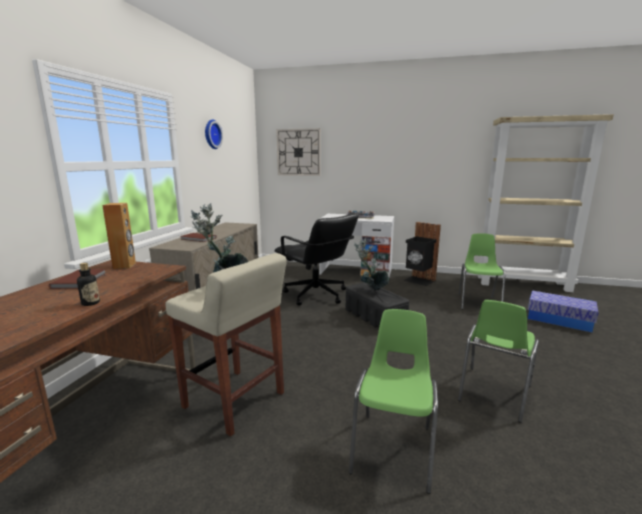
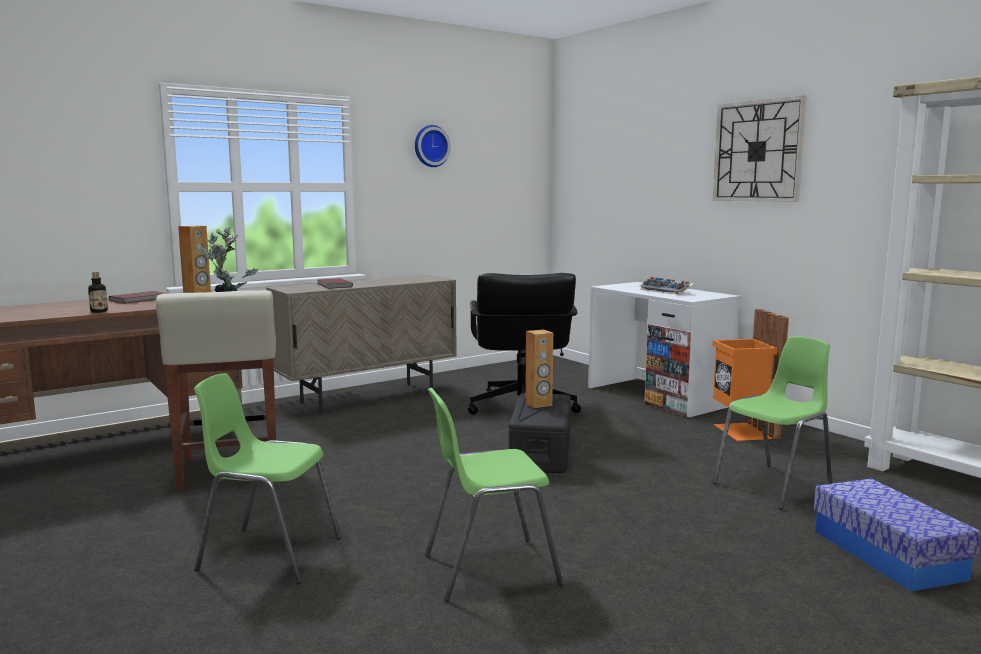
camera: 40 degrees right, 5 degrees down
(298, 152) = (603, 171): wall clock -> wall clock (758, 151)
(371, 291) = (538, 404): potted plant -> brown speaker
(393, 448) = (269, 554): green chair -> green chair turned 135 degrees counterclockwise
(419, 280) = (743, 431): black trash can -> orange trash can

